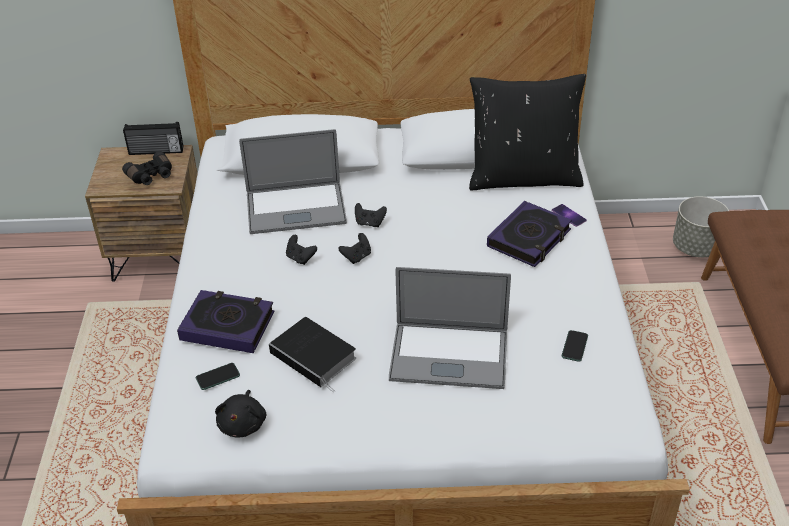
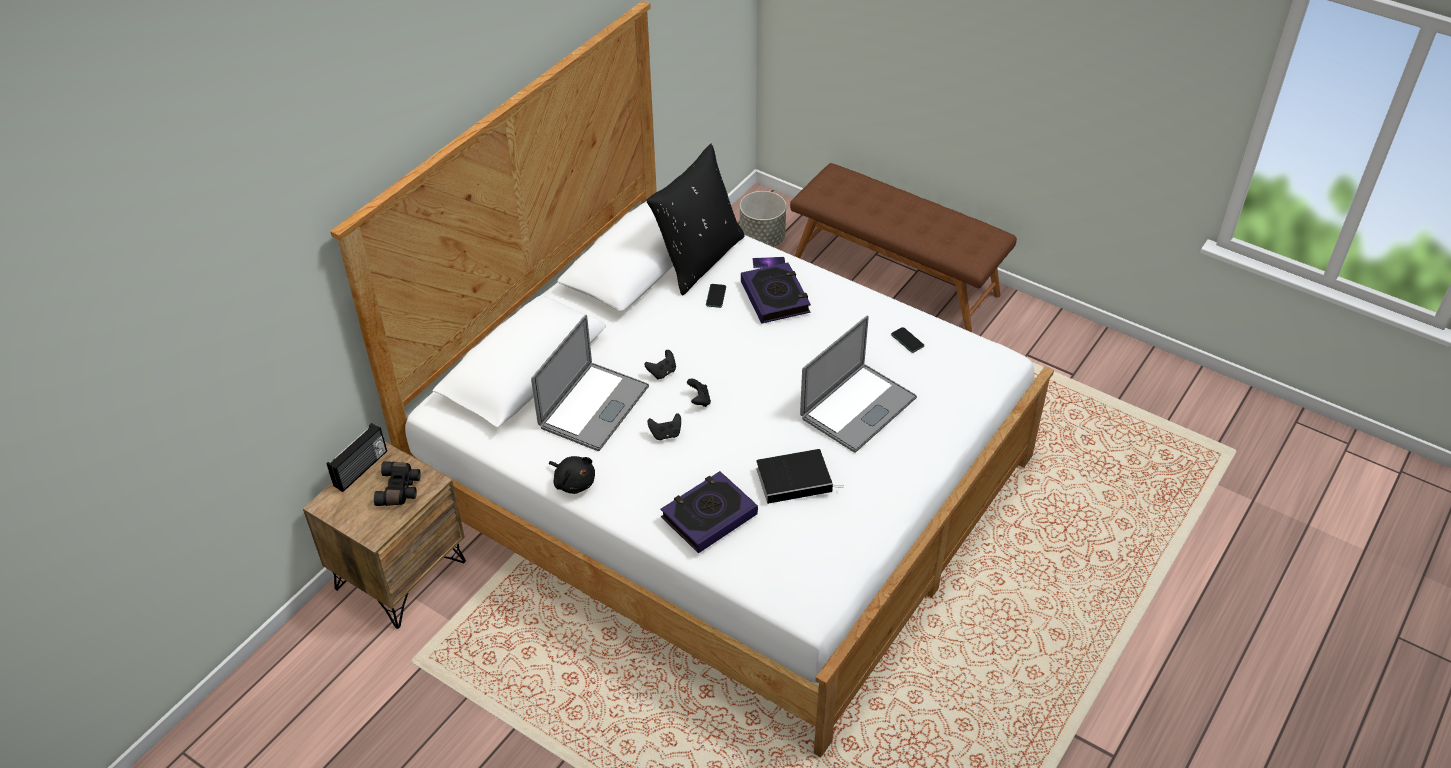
camera: 55 degrees left, 5 degrees up
(218, 377) = (765, 547): phone -> phone (716, 296)
(243, 424) = (827, 556): black plush toy -> black plush toy (573, 482)

